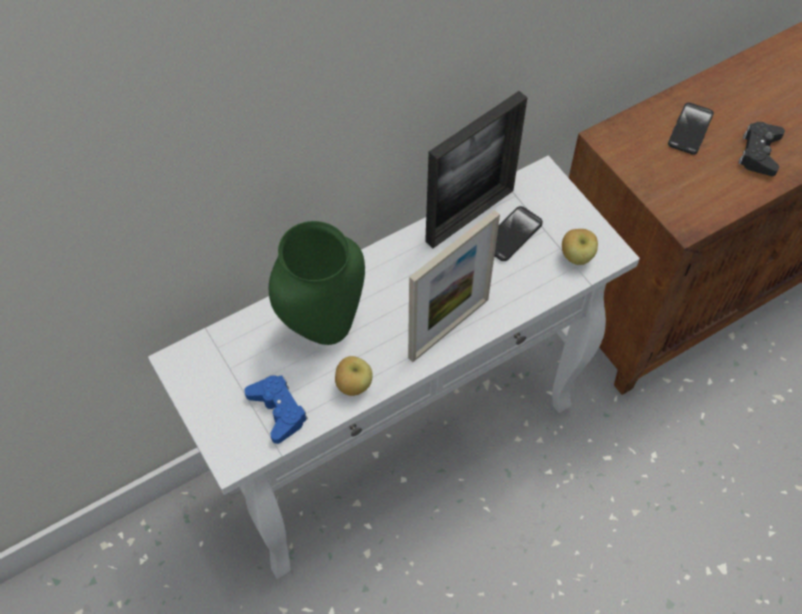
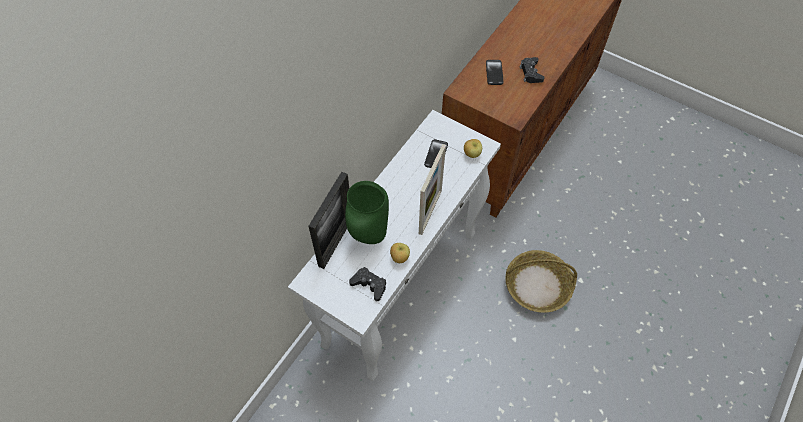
camera: 25 degrees left, 0 degrees up
(278, 410) = (369, 285): blue game controller -> black game controller
(470, 215) = (411, 153): picture frame -> picture frame (336, 241)
(636, 544) = (536, 286): none -> basket

